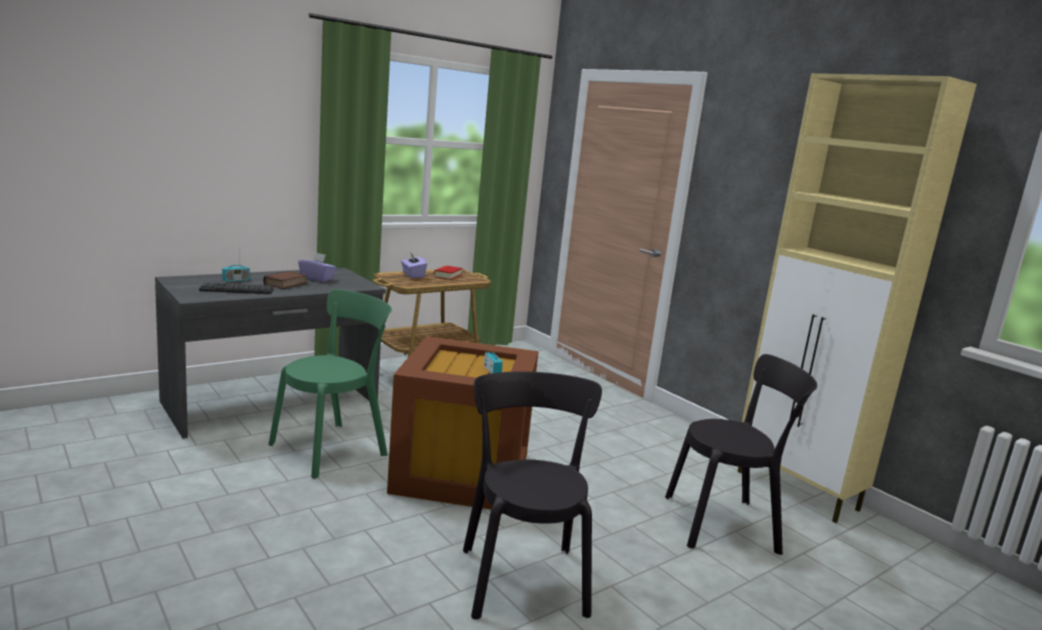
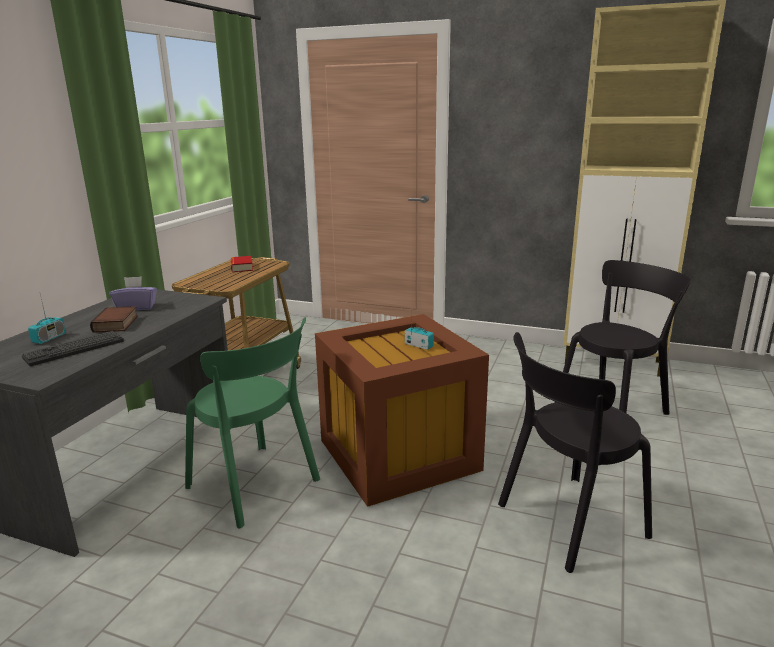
camera: 30 degrees left, 5 degrees up
(333, 448) = (256, 486): green chair -> green chair turned 120 degrees clockwise
(413, 275) = (212, 276): purple tissue box -> none
(522, 576) = (566, 522): black chair -> black chair turned 75 degrees counterclockwise

